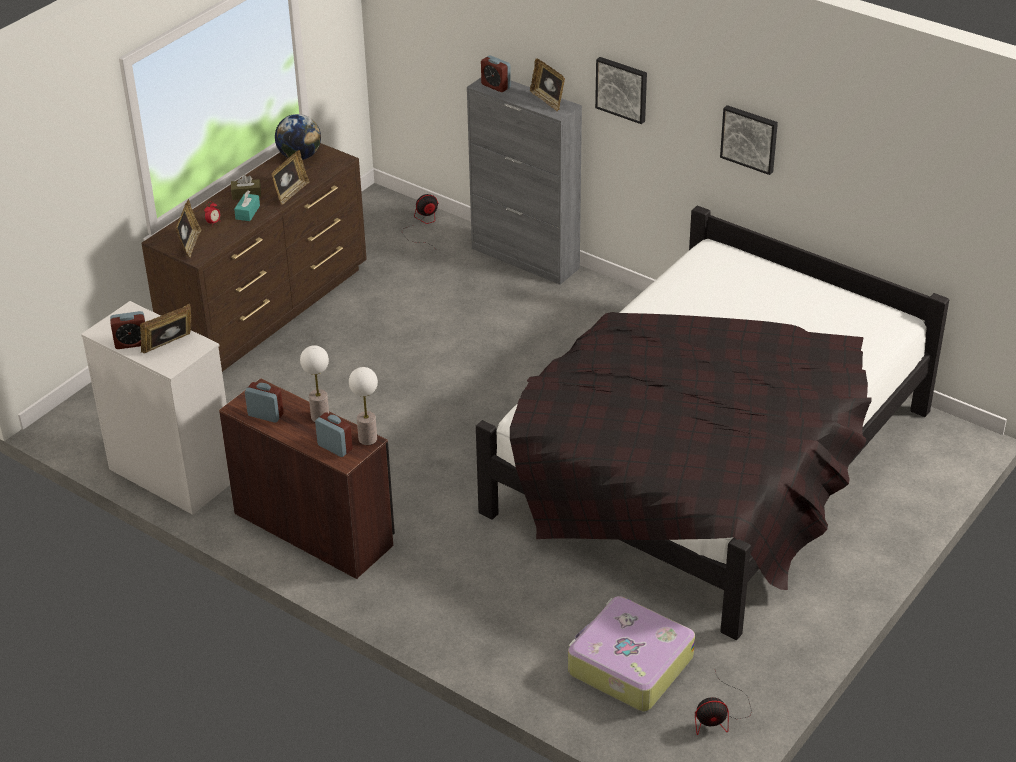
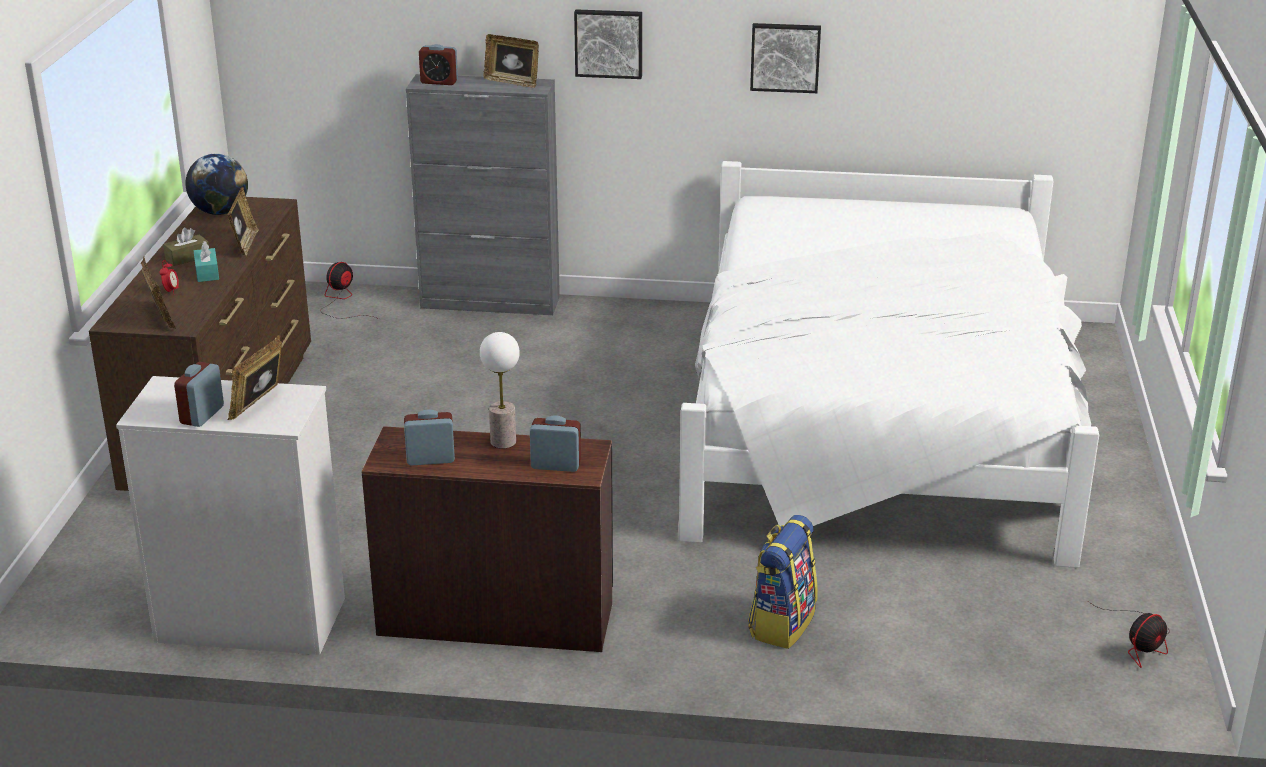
camera: 30 degrees left, 10 degrees down
(131, 343) = (202, 415): alarm clock -> alarm clock turned 150 degrees clockwise
(368, 439) = (587, 446): table lamp -> none
(488, 603) = (781, 623): none -> backpack
(628, 665) = (997, 629): suitcase -> none
(711, 463) = (878, 422): black bed -> white bed

